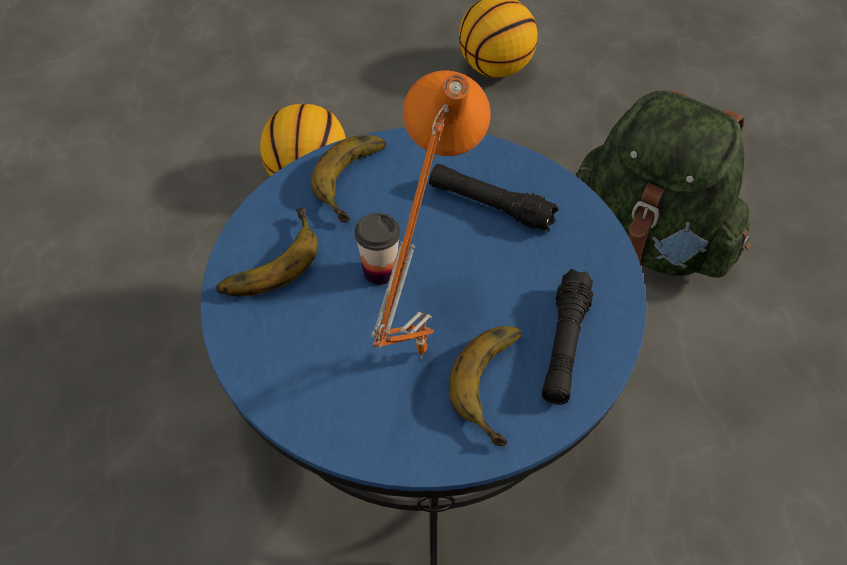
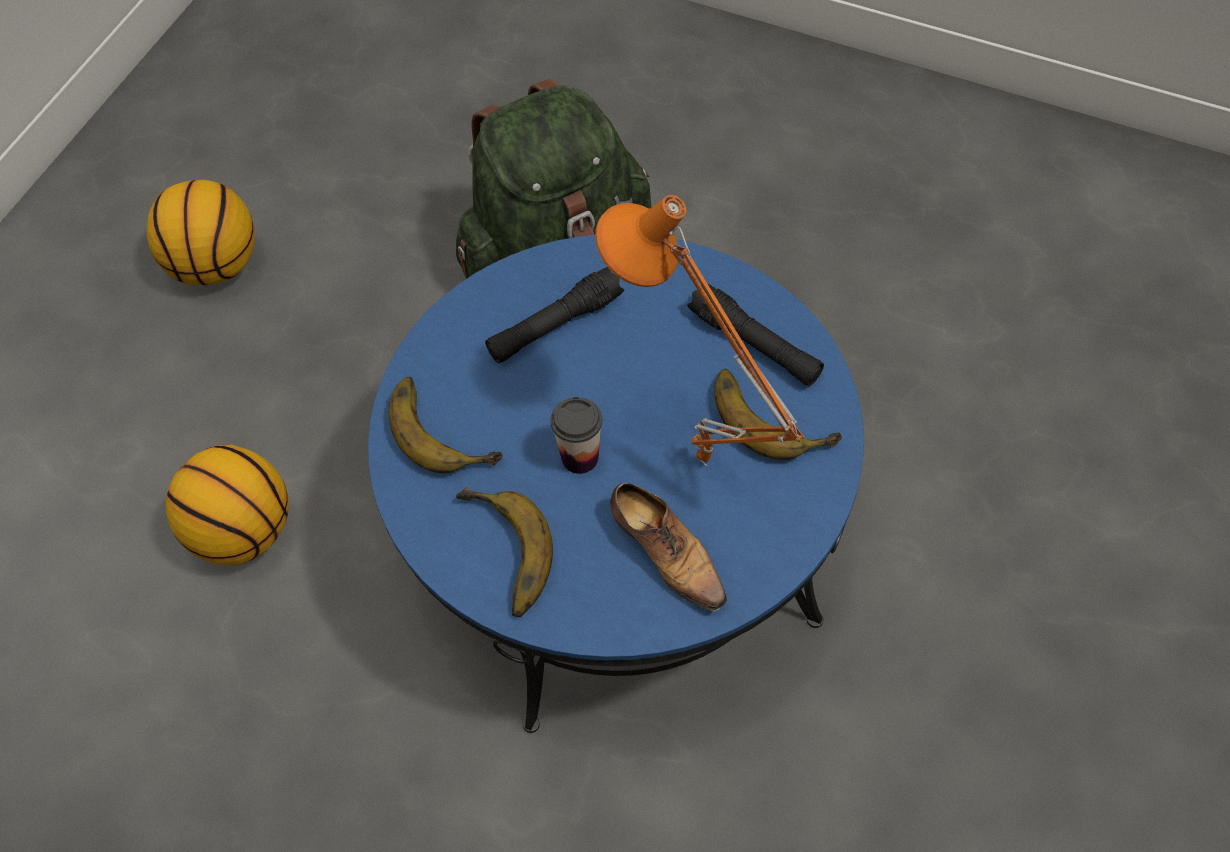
camera: 60 degrees left, 5 degrees up
(322, 365) = (667, 553): none -> shoe

